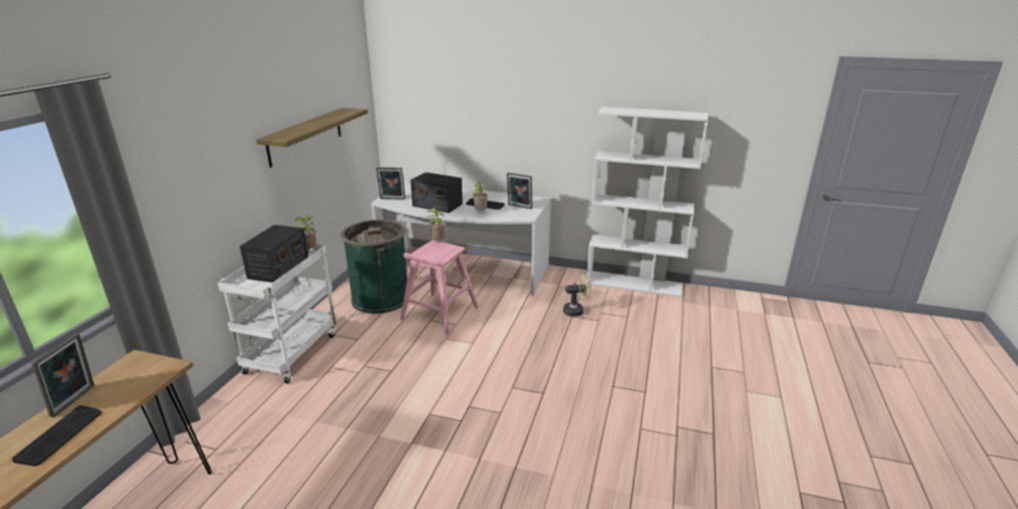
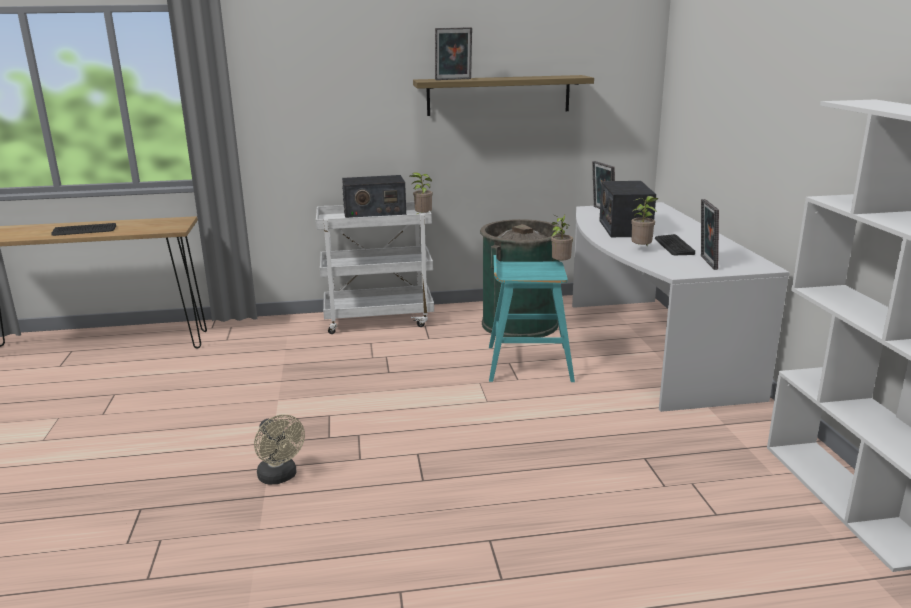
camera: 65 degrees right, 5 degrees down
(75, 401) = (124, 223): picture frame -> picture frame (453, 79)
(439, 314) = (528, 363): pink stool -> turquoise stool
(576, 311) = (666, 459): beige fan -> beige fan (280, 477)

